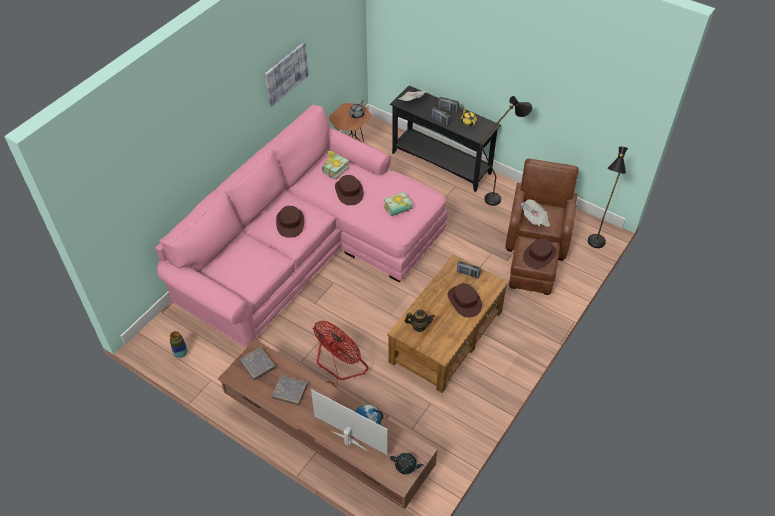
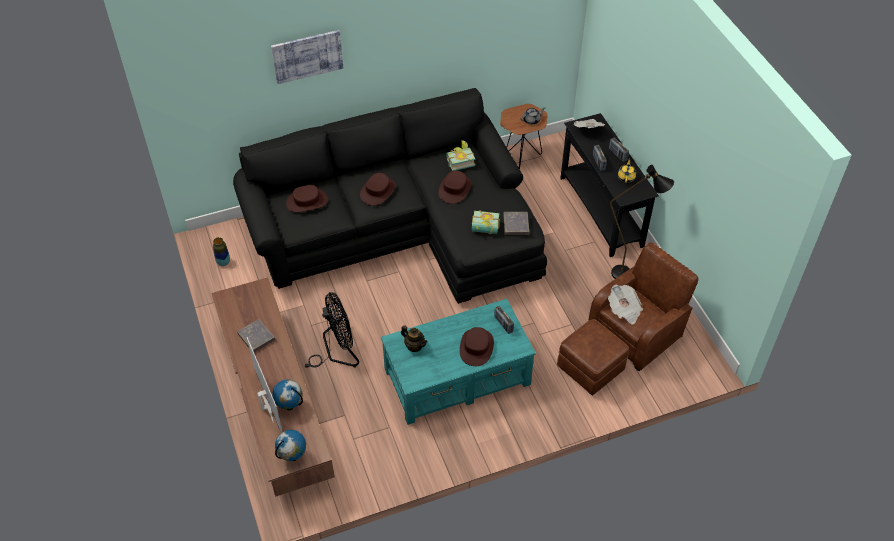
camera: 35 degrees right, 0 degrees up
(257, 365) = (250, 300): grey book -> grey book (516, 225)
(286, 73) = (448, 44): picture -> picture (307, 56)
(309, 250) = (402, 230): pink sofa -> black sofa
(336, 367) = (336, 347): red fan -> black fan
(406, 466) = (293, 457): black teapot -> globe
(447, 336) = (458, 377): brown coffee table -> turquoise coffee table
(539, 255) = (597, 347): brown hat -> brown hat (307, 202)
(595, 246) = (687, 376): black floor lamp -> none

